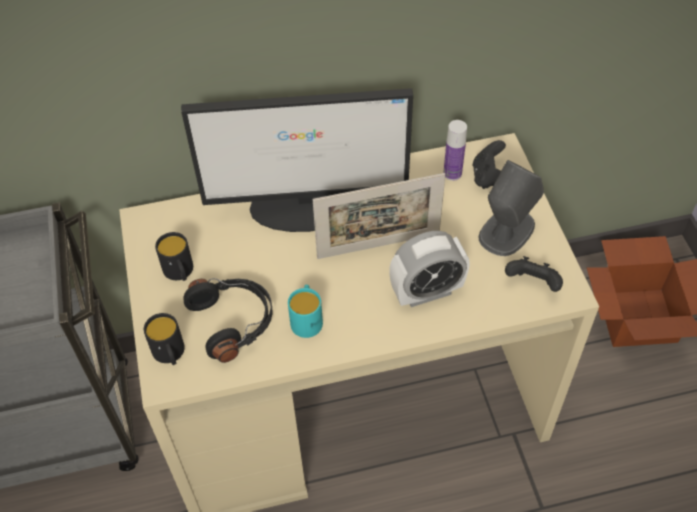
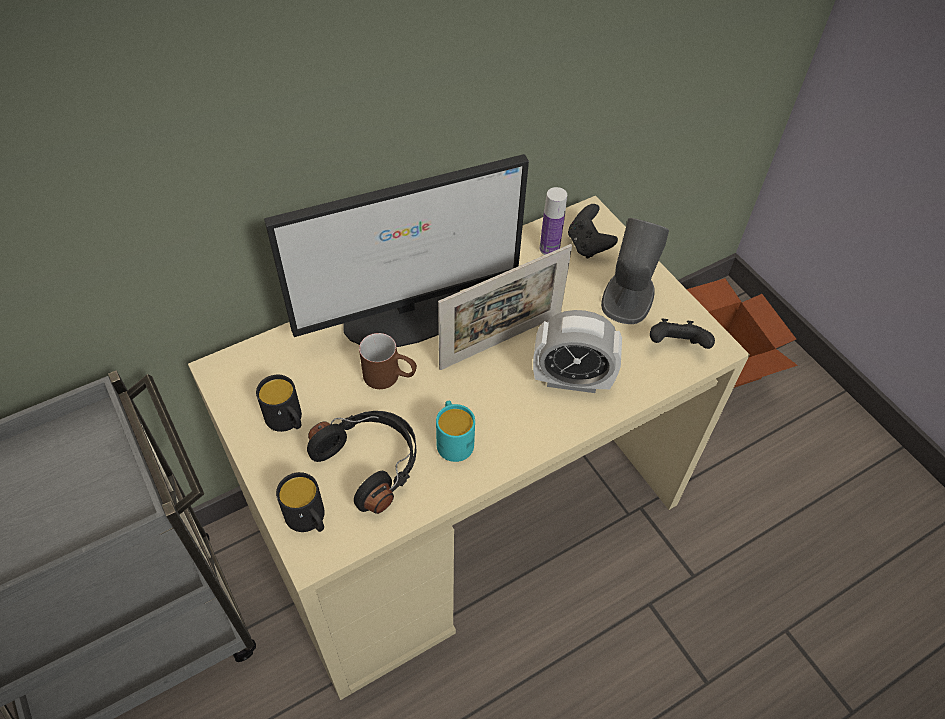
camera: 20 degrees left, 0 degrees up
(274, 255) = (390, 377): none -> brown mug
(427, 292) = (571, 380): alarm clock -> alarm clock turned 45 degrees clockwise

